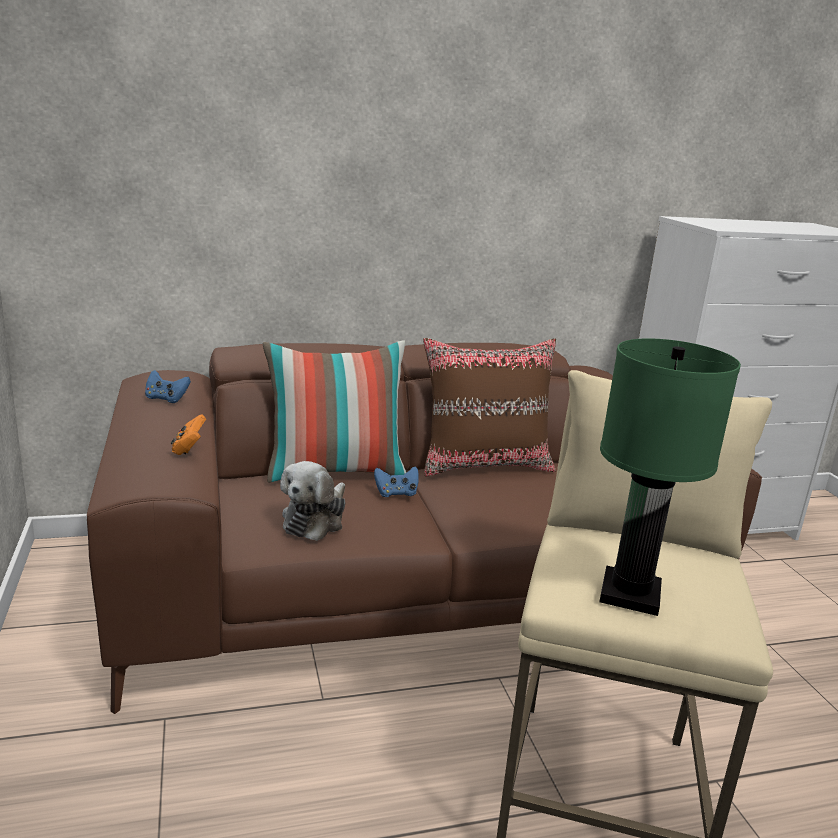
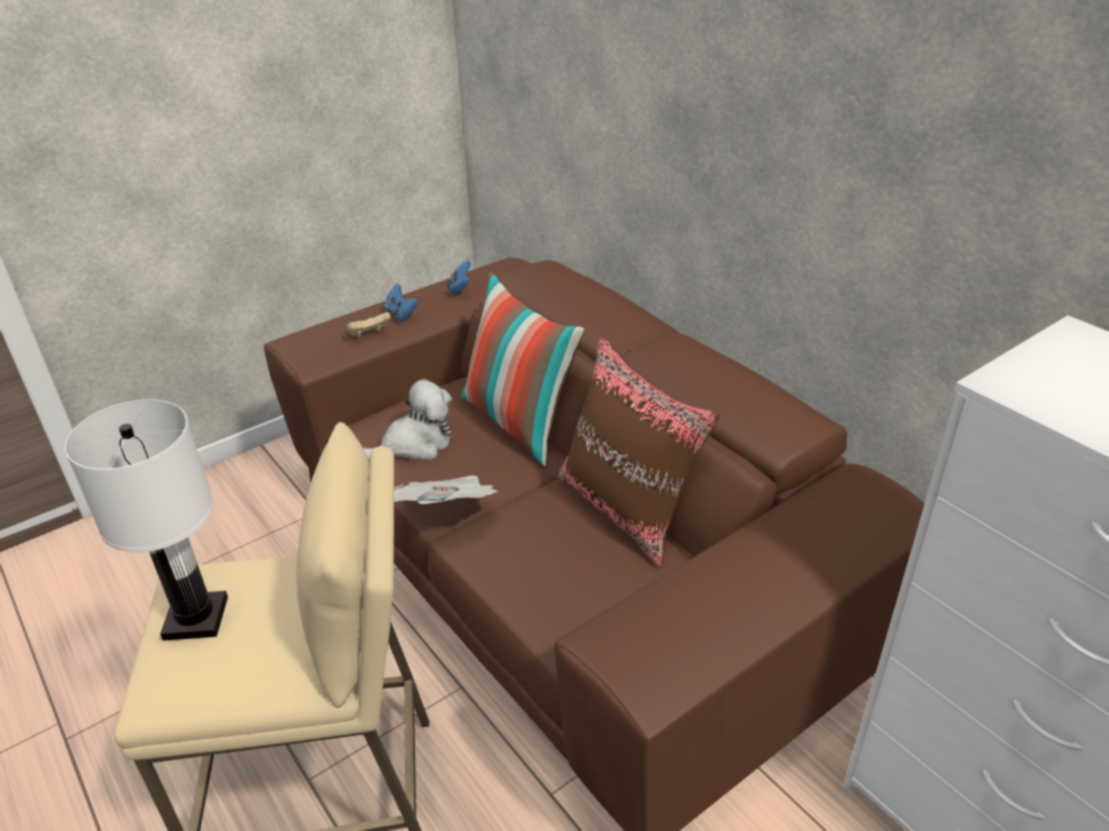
camera: 70 degrees right, 15 degrees up
(189, 449) = (369, 334): orange game controller -> beige game controller
(315, 520) = (415, 444): plush toy -> plush toy turned 150 degrees clockwise
(396, 493) = (501, 470): blue game controller -> blue game controller (401, 314)
(432, 527) = (447, 512): none -> newspaper
(631, 595) = (195, 619): green table lamp -> white table lamp

